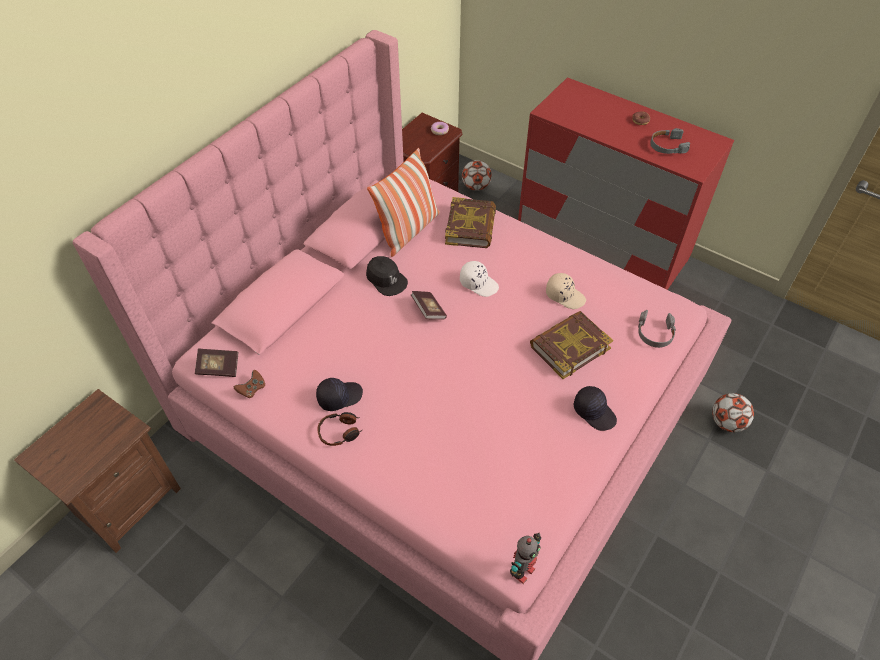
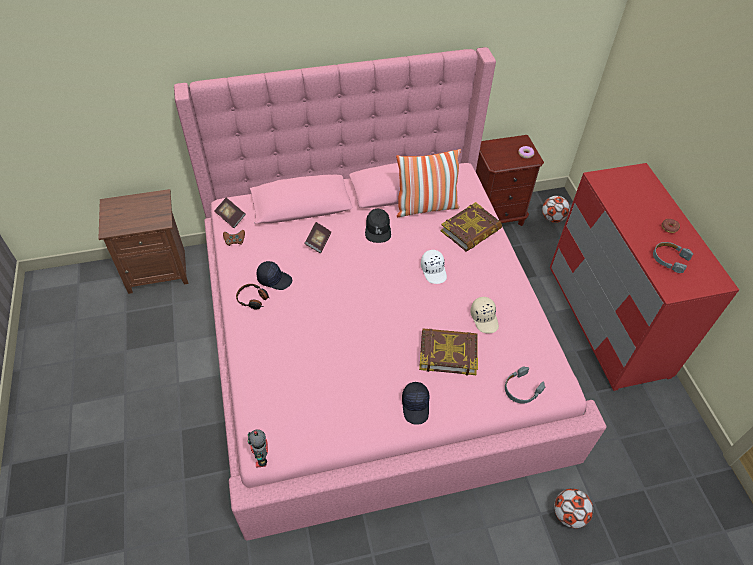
camera: 40 degrees right, 0 degrees up
(428, 310) = (382, 265): book -> book (318, 242)
(522, 571) = (262, 459): toy robot -> toy robot turned 90 degrees clockwise

